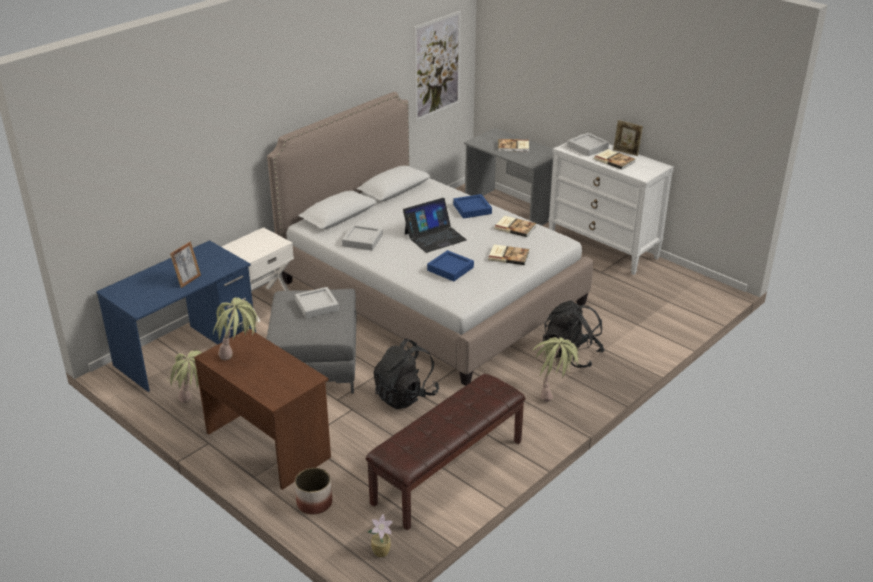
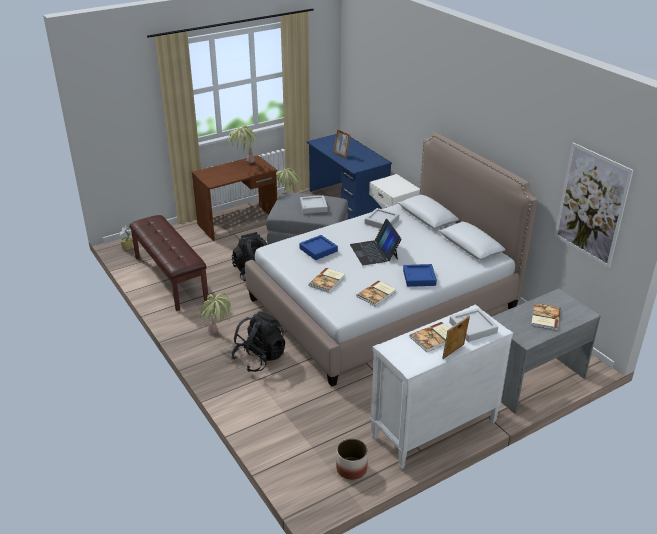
camera: 105 degrees right, 0 degrees up
(315, 503) = (179, 233): planter -> planter (351, 469)

